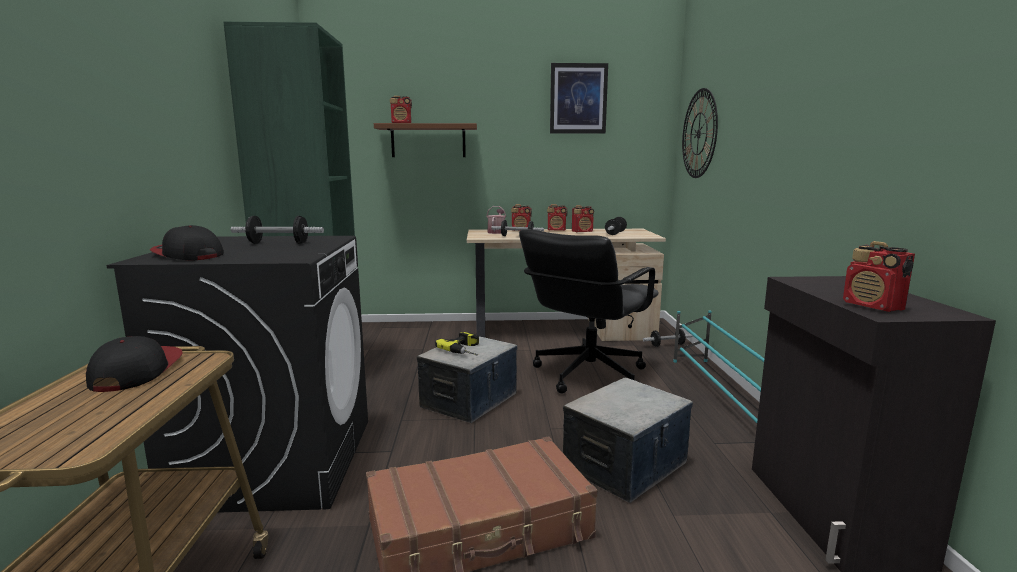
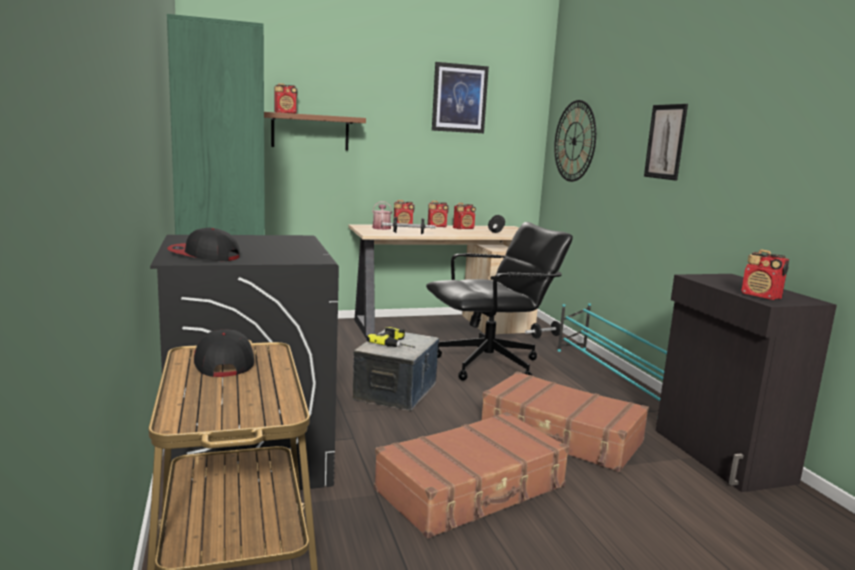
camera: 15 degrees left, 0 degrees up
(278, 243) = (262, 243): dumbbell -> none
(588, 374) = (489, 365): black office chair -> black office chair turned 135 degrees counterclockwise
(626, 466) = (560, 435): storage box -> brown suitcase
(783, 119) = (665, 142): none -> picture

